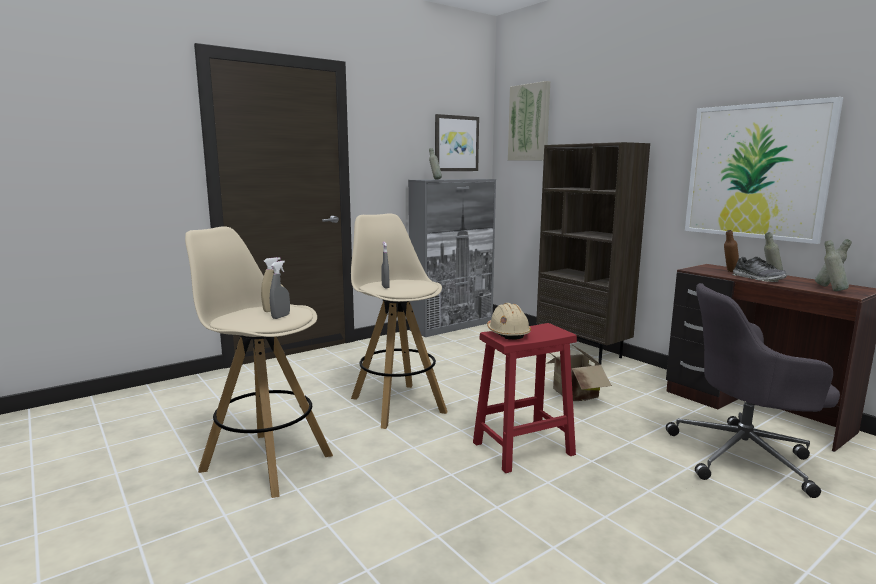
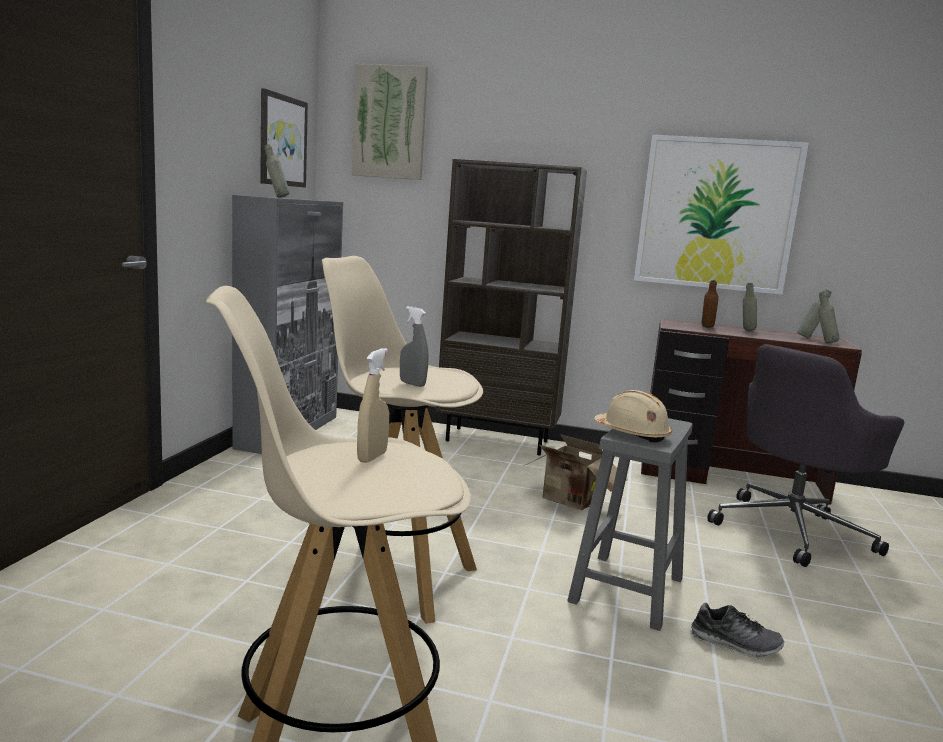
camera: 40 degrees left, 0 degrees up
(280, 316) = (418, 467): grey spray bottle -> none
(524, 448) = (627, 588): red stool -> grey stool
(758, 279) = (747, 334): shoe -> shoe (734, 644)

